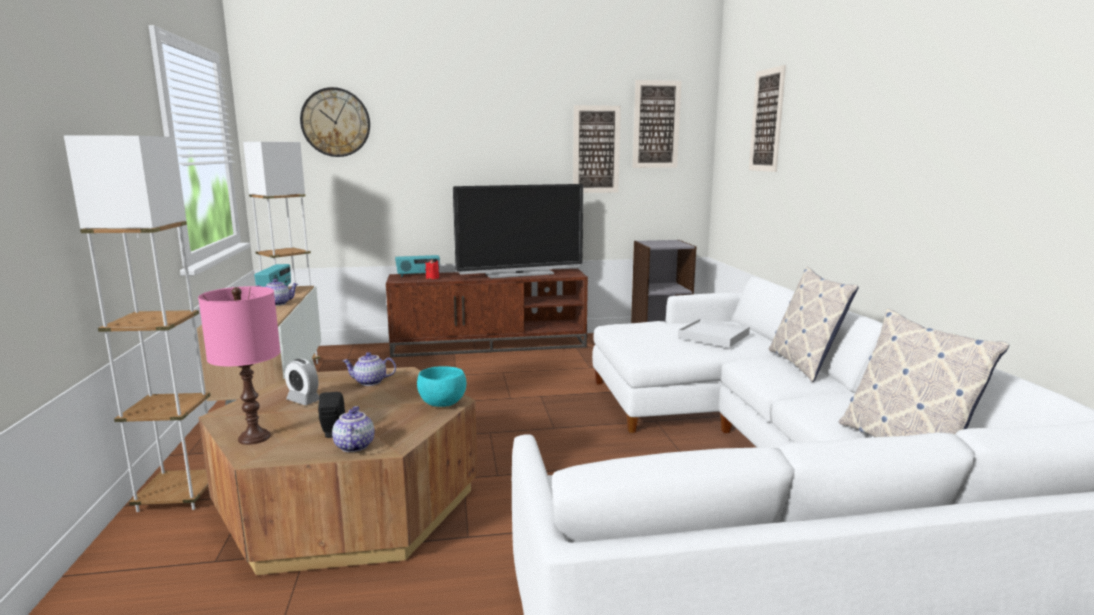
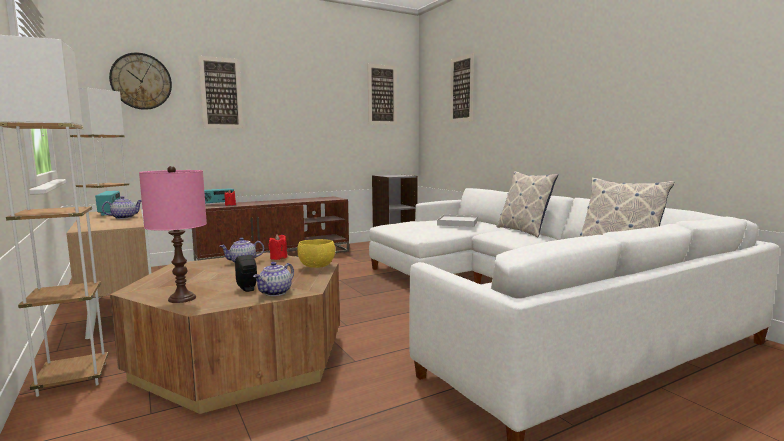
camera: 20 degrees left, 5 degrees down
(303, 400) = (198, 276): alarm clock -> none
(353, 446) = (275, 293): teapot -> teapot turned 120 degrees counterclockwise
(415, 379) = (278, 258): none -> red candle
(443, 404) = (317, 267): turquoise bowl -> yellow bowl
(519, 274) = (296, 200): television -> none
(596, 149) = (343, 110): picture -> picture (221, 93)

